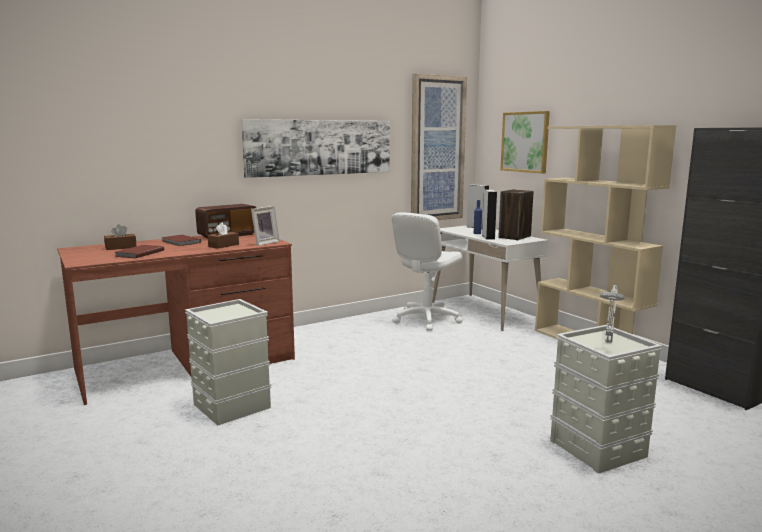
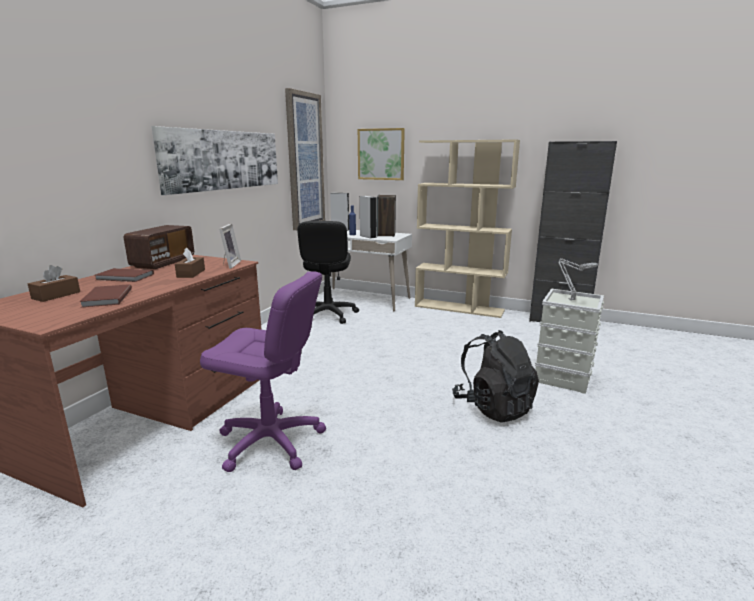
camera: 35 degrees left, 5 degrees up
(231, 406) = (270, 442): grey storage box -> purple office chair
(426, 319) = (328, 315): white office chair -> black office chair
(458, 447) = (493, 407): none -> black backpack

